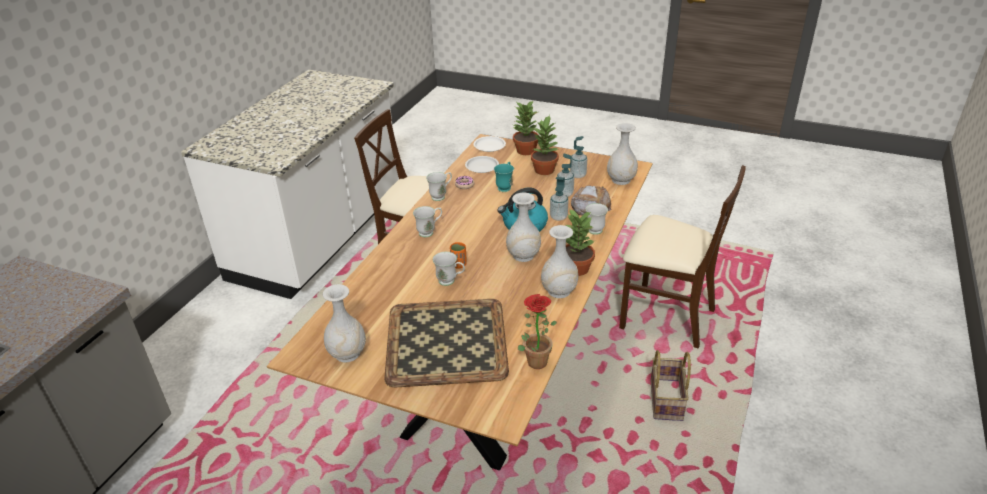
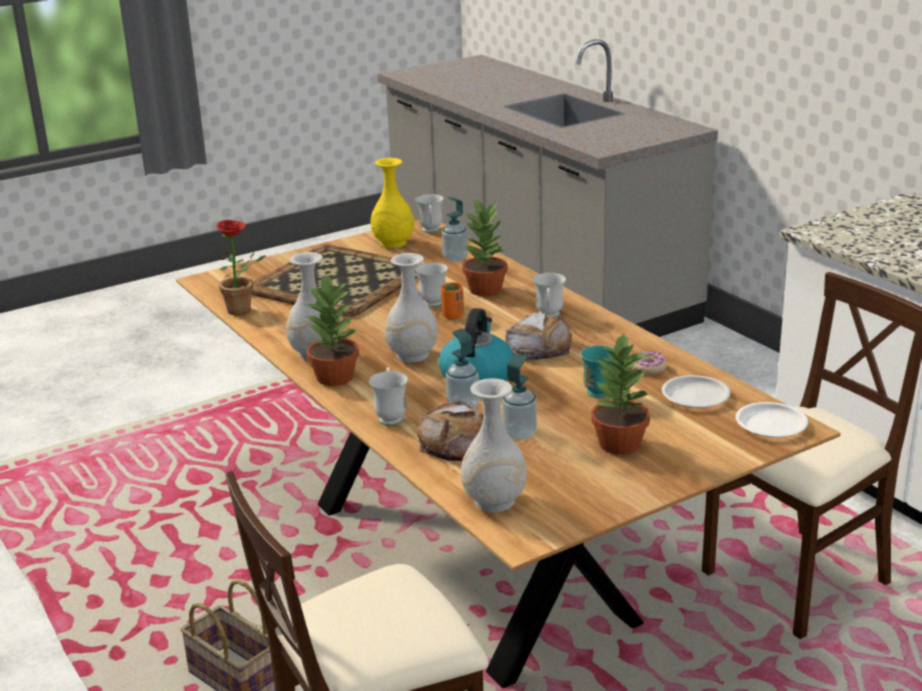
camera: 125 degrees right, 10 degrees down
(348, 353) = (393, 243): white vase -> yellow vase
(441, 196) = (635, 344): white mug -> white mug (431, 231)
(472, 221) = (538, 347): none -> bread
(525, 151) = (715, 451): potted plant -> potted plant (486, 289)
(578, 175) = (564, 468): soap dispenser -> soap dispenser (455, 258)

